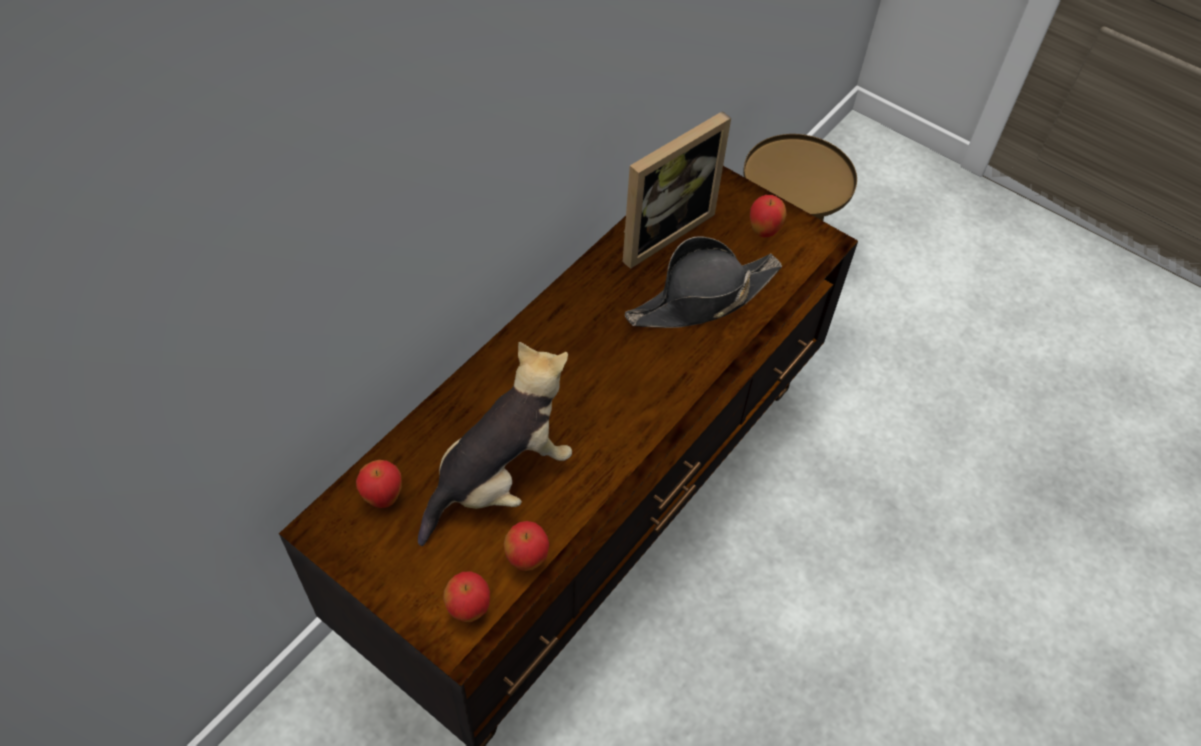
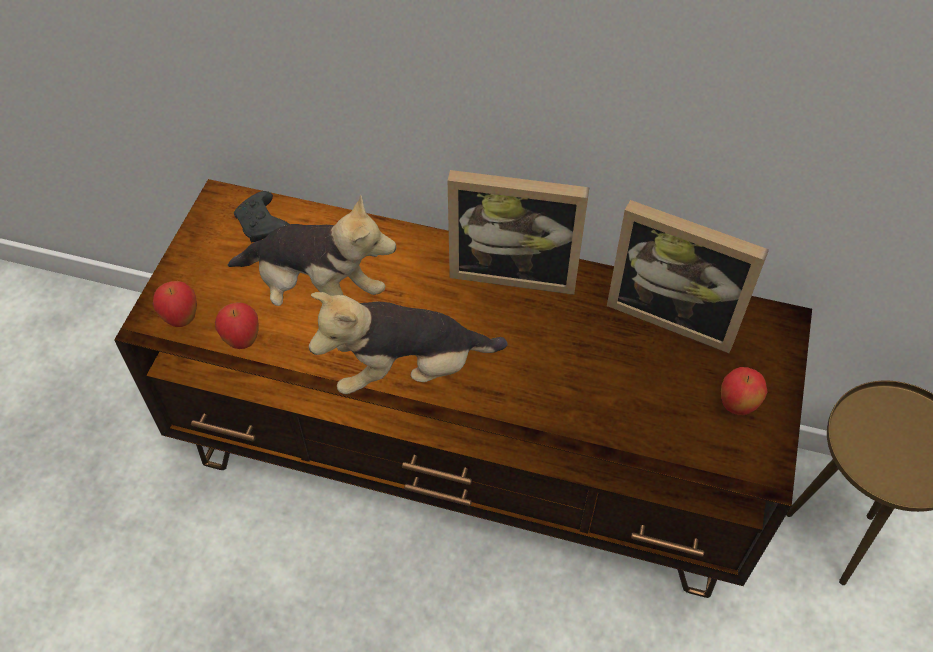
camera: 70 degrees right, 0 degrees up
(383, 498) = (263, 226): apple -> black game controller
(557, 314) = (514, 269): none -> picture frame
(629, 432) = (408, 370): none -> plush toy
(702, 299) = (605, 378): black hat -> none

